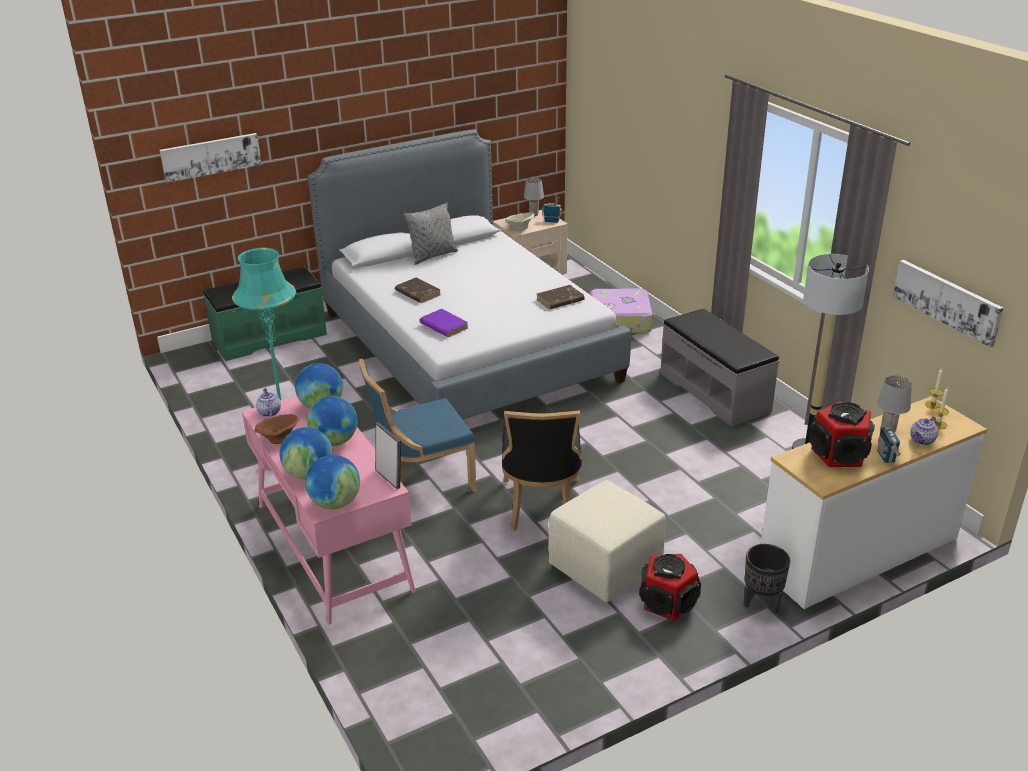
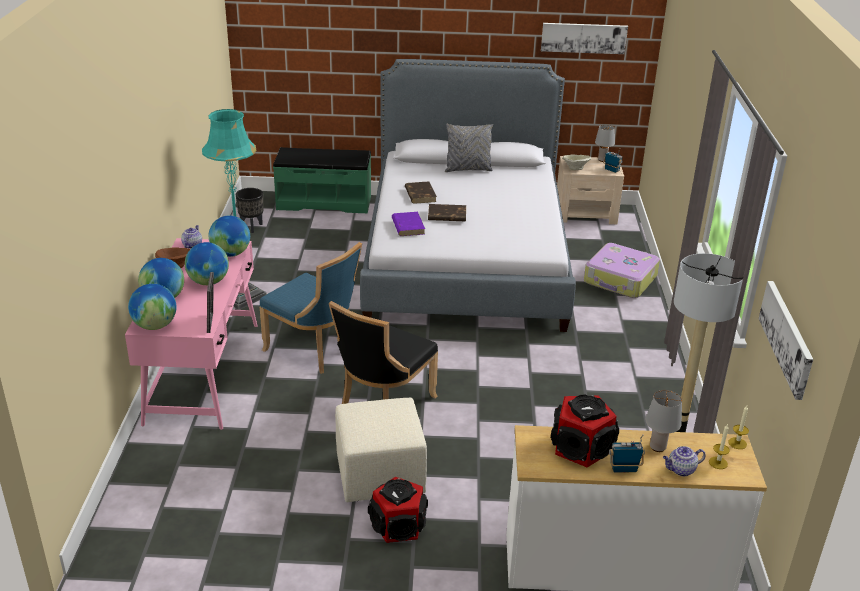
camera: 30 degrees right, 0 degrees up
(211, 156) = (301, 36): picture -> picture (583, 38)
(421, 482) = (315, 350): blue chair -> blue chair turned 150 degrees counterclockwise
(559, 300) = (529, 236): brown book -> brown book (446, 215)
(715, 392) = (640, 370): grey bench -> none
(761, 602) = (478, 564): black planter -> black planter (252, 227)
(886, 457) = (624, 469): radio -> radio turned 60 degrees clockwise

